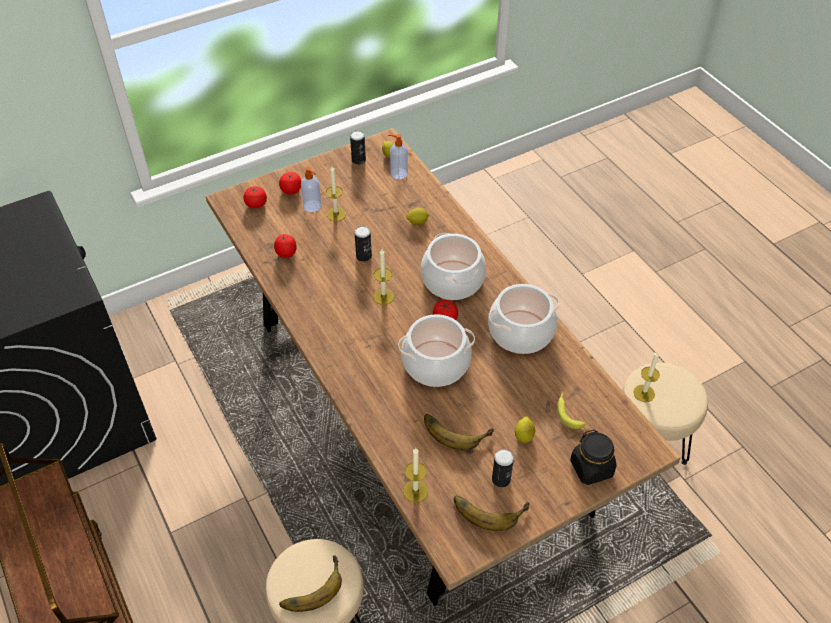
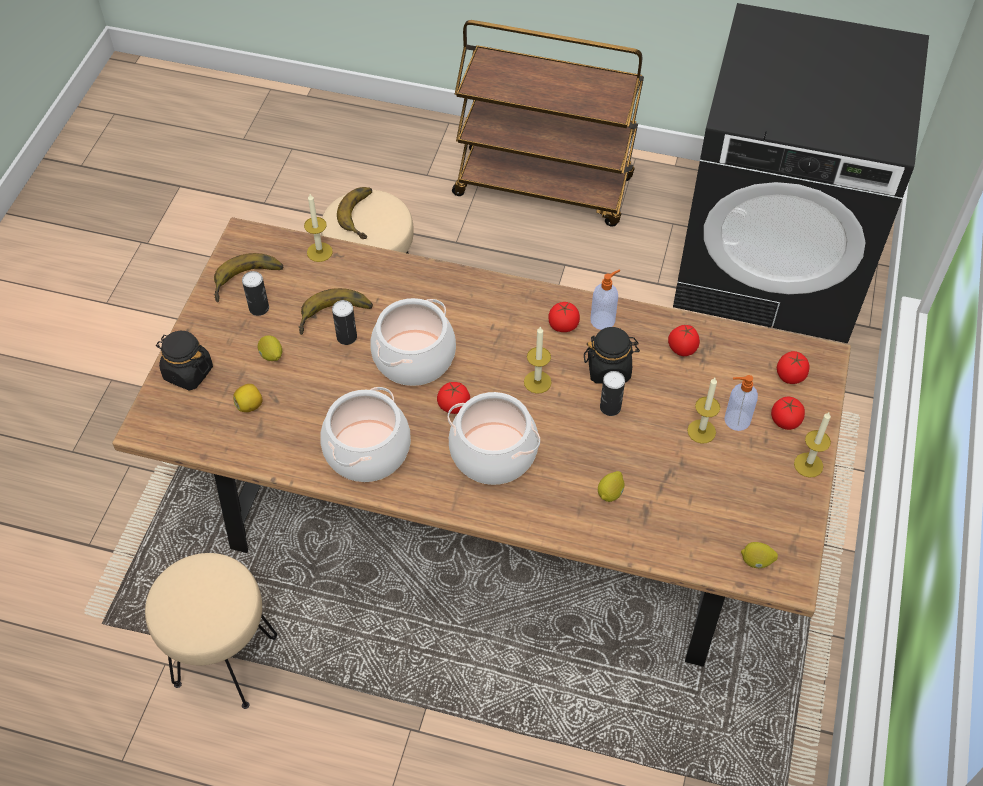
camera: 135 degrees right, 5 degrees up
(328, 315) = (563, 325): none -> tomato
(337, 274) = (609, 369): none -> black jar
(358, 160) = (779, 522): can -> can (346, 337)
(398, 173) = (713, 542): soap dispenser -> soap dispenser (603, 320)
(568, 412) = (250, 405): banana -> lemon
(644, 393) = (224, 579): candle -> candle (808, 465)

